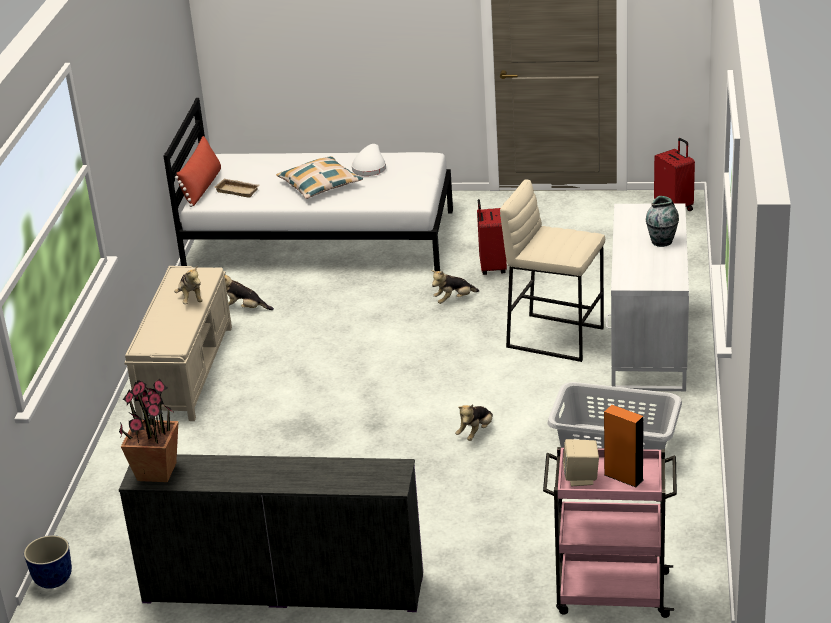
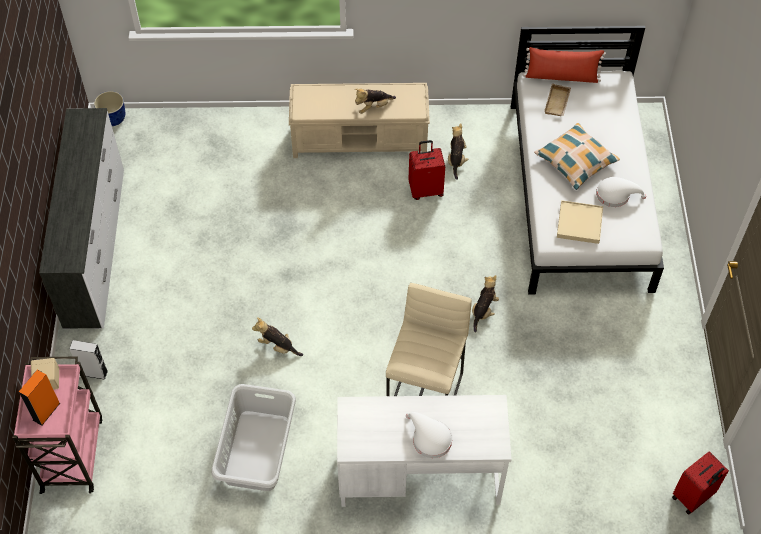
camera: 80 degrees right, 25 degrees up
(156, 471) = (83, 124): potted plant -> none
(282, 587) = (95, 246): purple dresser -> white dresser
(400, 186) = (579, 224): none -> beige tray
(454, 300) = (483, 310): plush toy -> plush toy turned 60 degrees clockwise
(491, 267) = (545, 335): red suitcase -> red suitcase (426, 190)
(491, 579) = (94, 373): none -> grey speaker
(662, 241) = (429, 438): vase -> white hat

